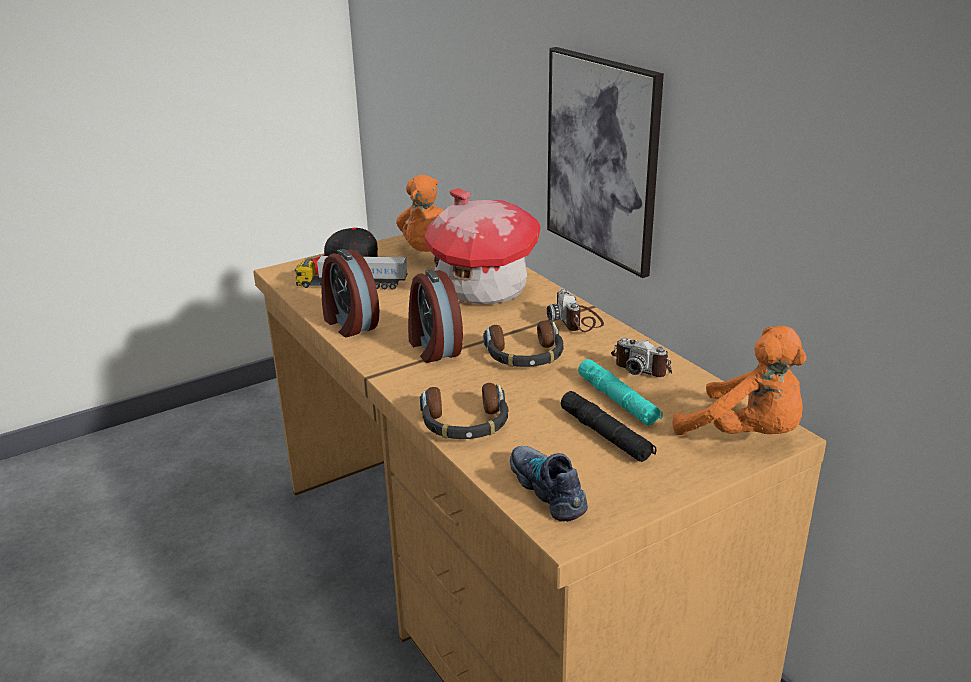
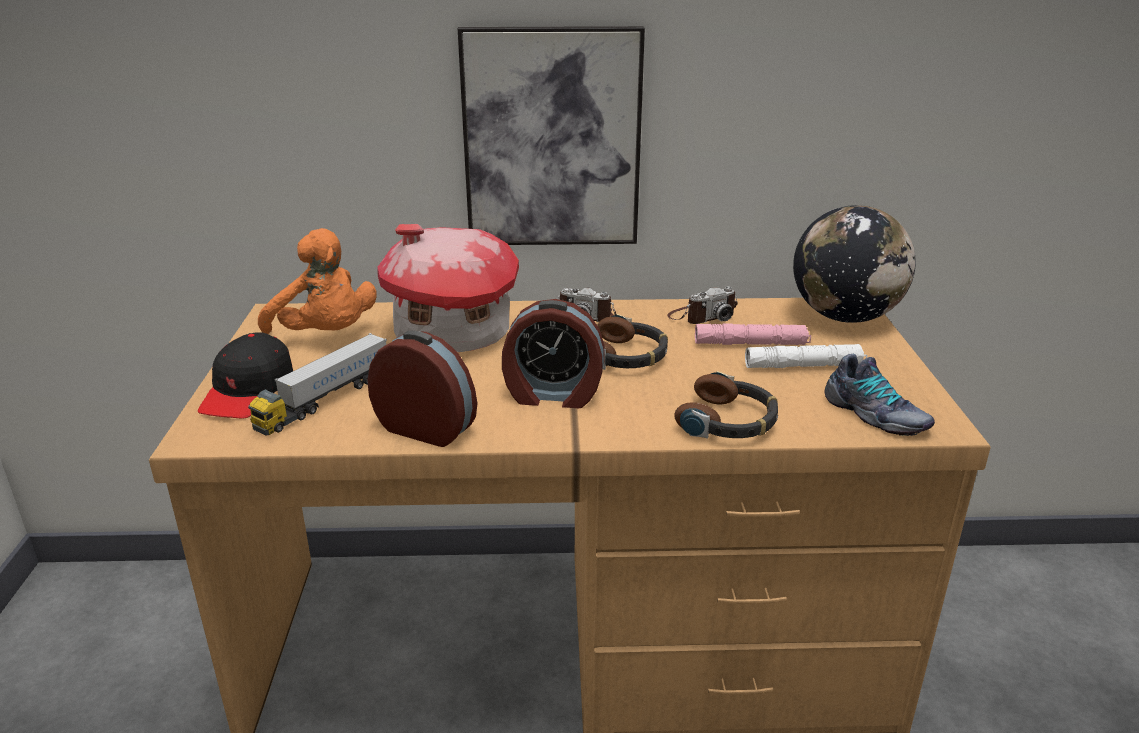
camera: 60 degrees left, 0 degrees up
(349, 323) = (427, 428): alarm clock -> alarm clock turned 150 degrees counterclockwise
(548, 489) = (874, 415): shoe -> shoe turned 135 degrees counterclockwise
(605, 435) = (804, 366): black flashlight -> white flashlight
(617, 400) = (751, 344): turquoise flashlight -> pink flashlight
(746, 435) = (845, 317): orange plush toy -> globe

